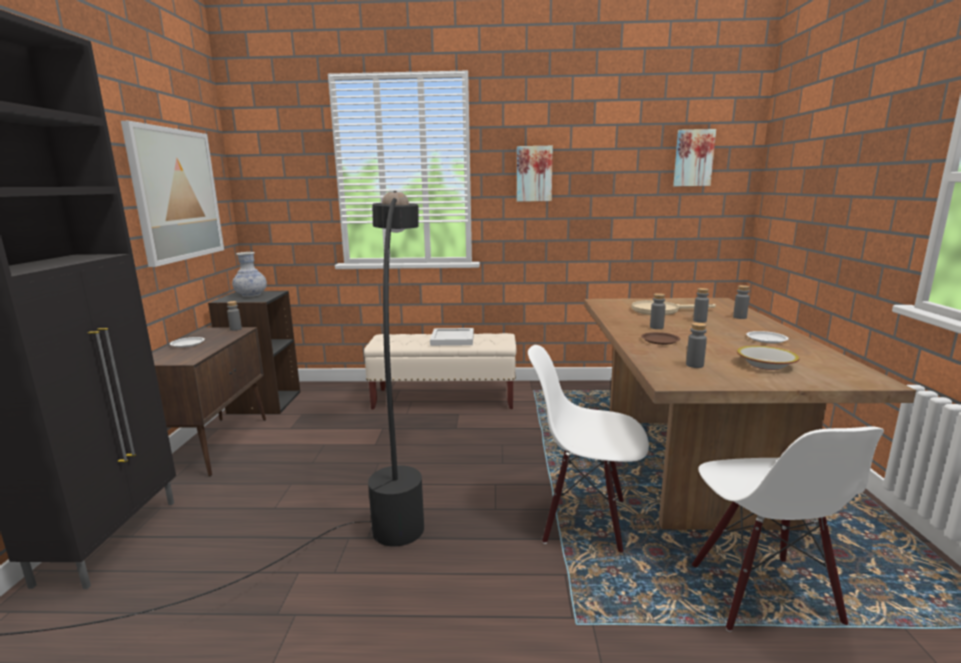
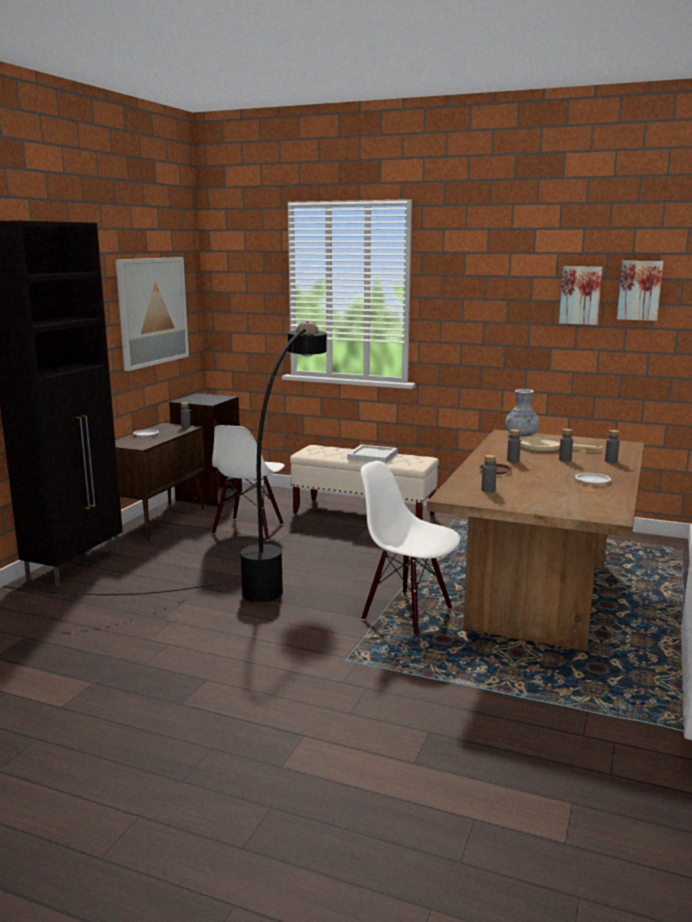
camera: 20 degrees right, 0 degrees up
(251, 295) = (205, 398): vase -> vase (521, 436)
(534, 174) = (471, 299): picture -> picture (580, 295)
(761, 594) = (499, 675): white chair -> white chair (249, 529)
(765, 364) = (547, 497): bowl -> none

